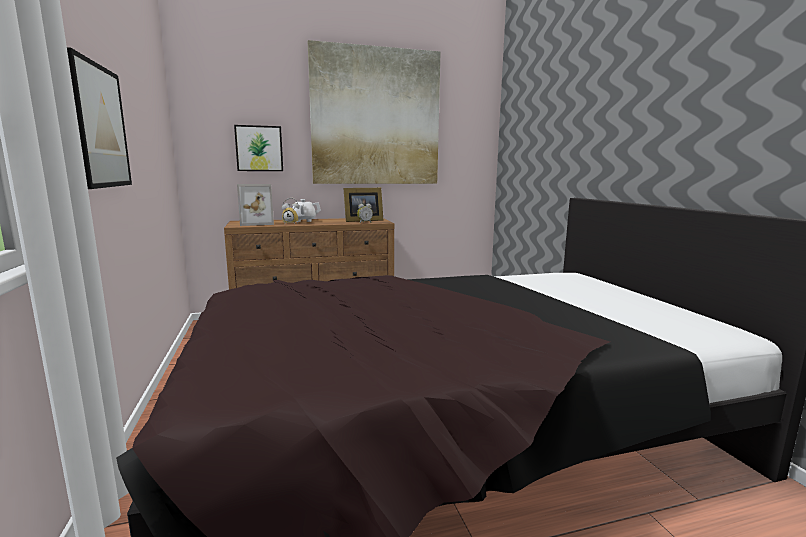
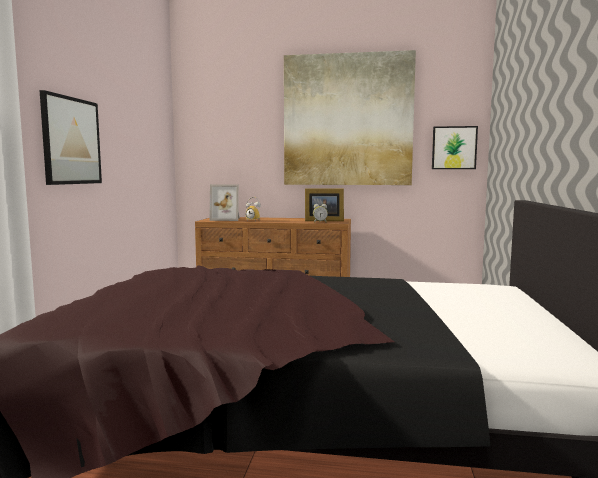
camera: 25 degrees right, 5 degrees down
(259, 148) = (240, 153): picture -> picture (454, 148)
(303, 221) = (270, 219): white teapot -> none

